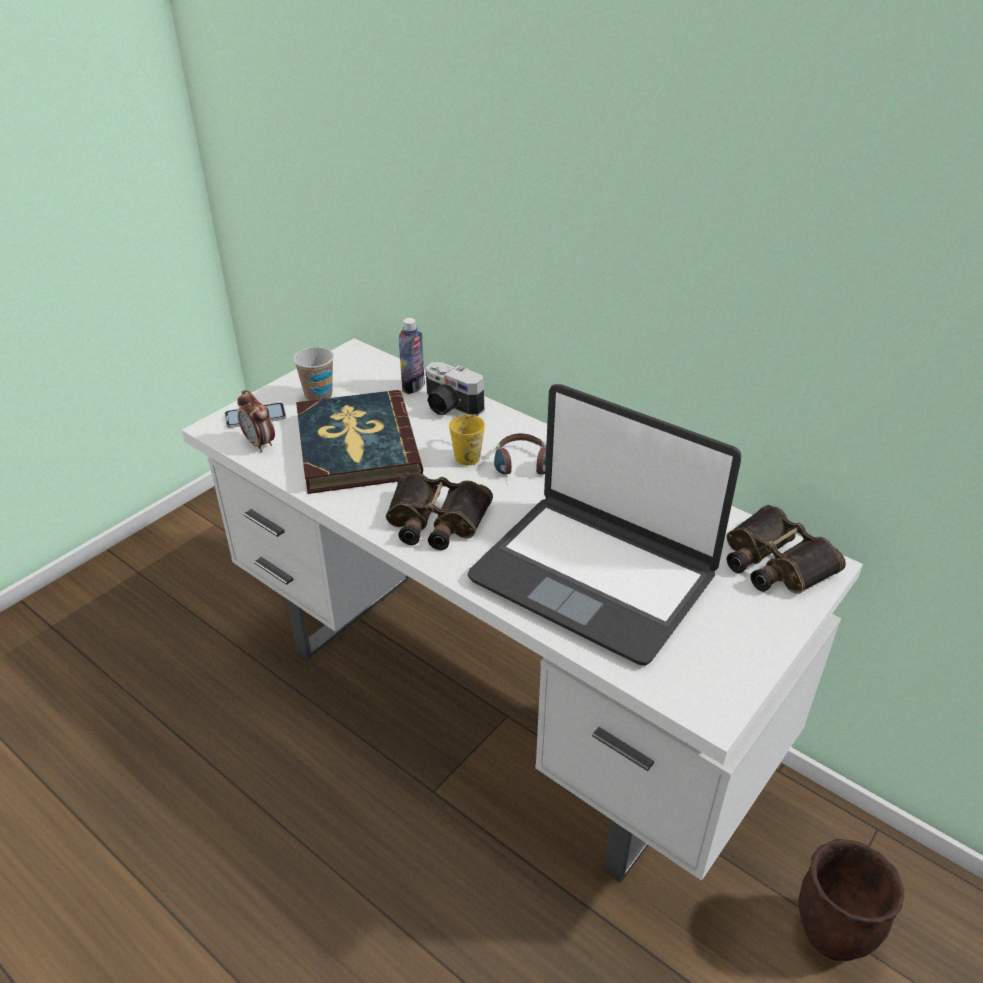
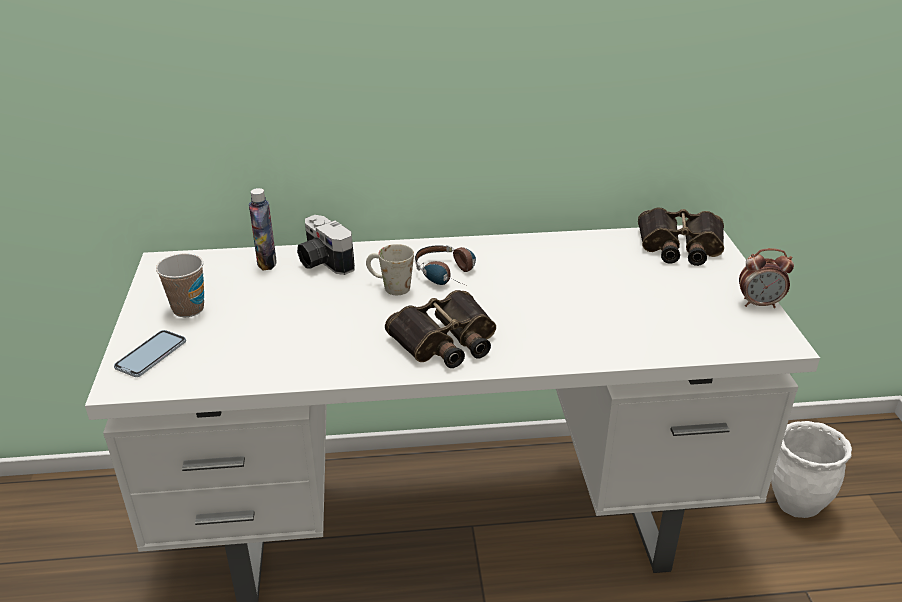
camera: 45 degrees left, 5 degrees down
(260, 444) = (195, 372): alarm clock -> alarm clock (759, 304)
(356, 446) = (292, 327): book -> none
(449, 407) = (322, 262): camera -> camera turned 60 degrees clockwise
(464, 453) = (389, 287): yellow mug -> white mug
(594, 576) = (604, 312): laptop -> none
(832, 934) = (796, 503): brown planter -> white planter

